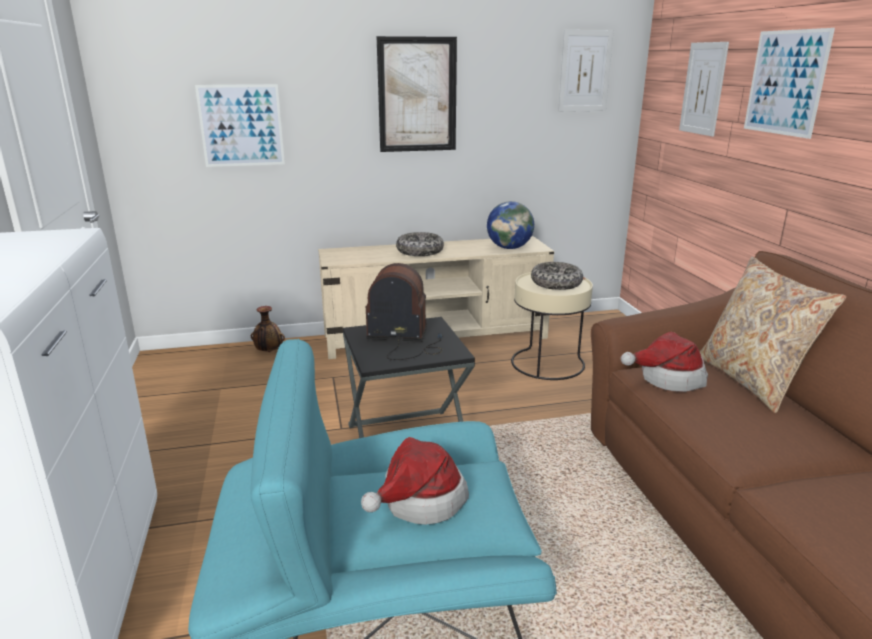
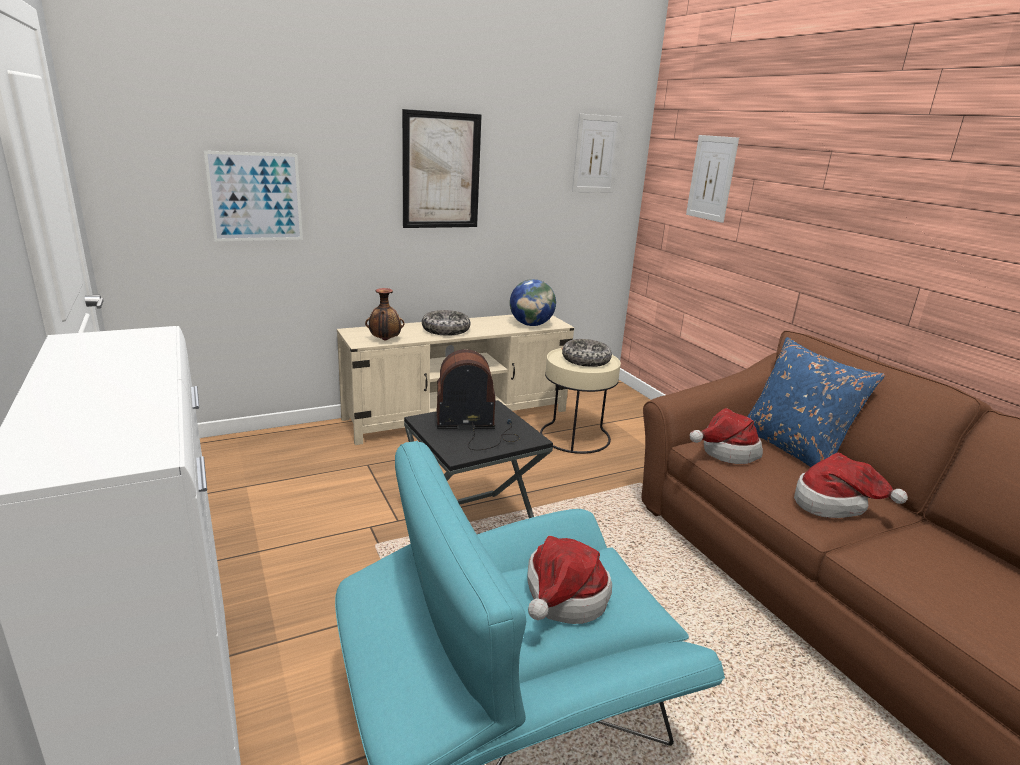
camera: 15 degrees left, 0 degrees up
(269, 352) = (286, 440): vase -> vase (385, 340)
(752, 381) = (793, 449): beige pillow -> blue pillow
(769, 439) = (834, 504): none -> hat
(785, 83) = (798, 180): picture -> none

